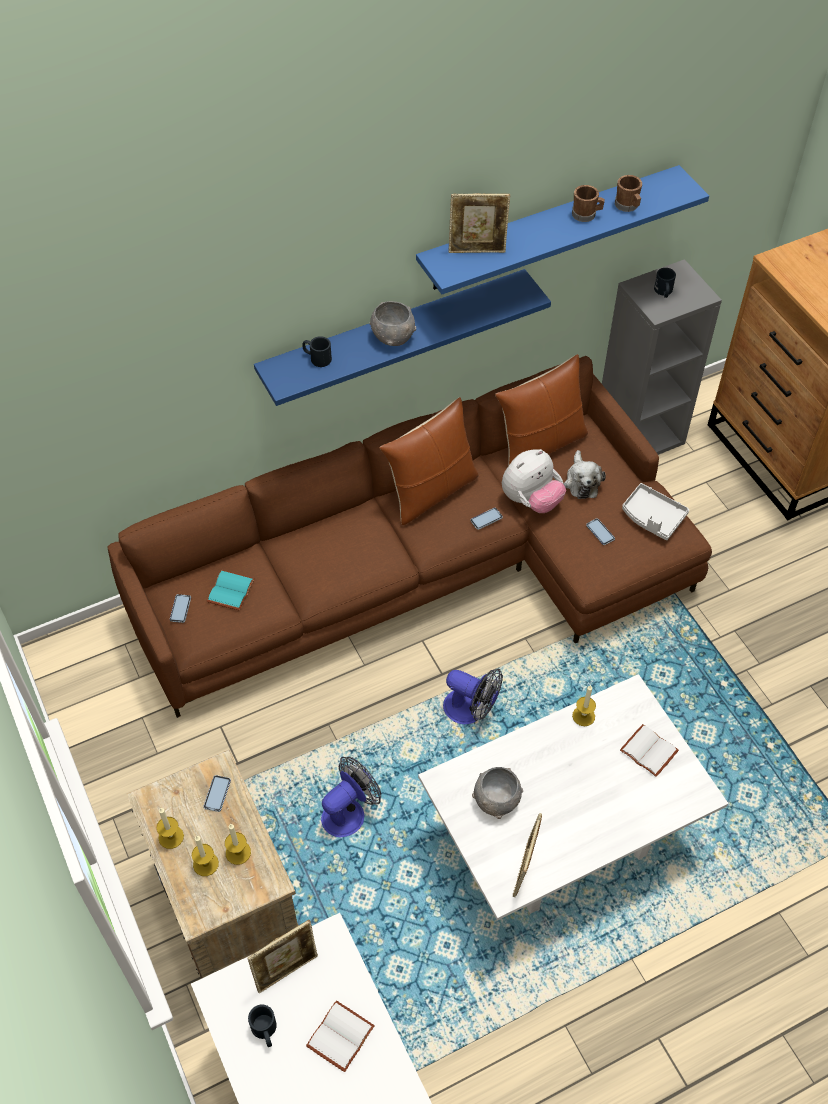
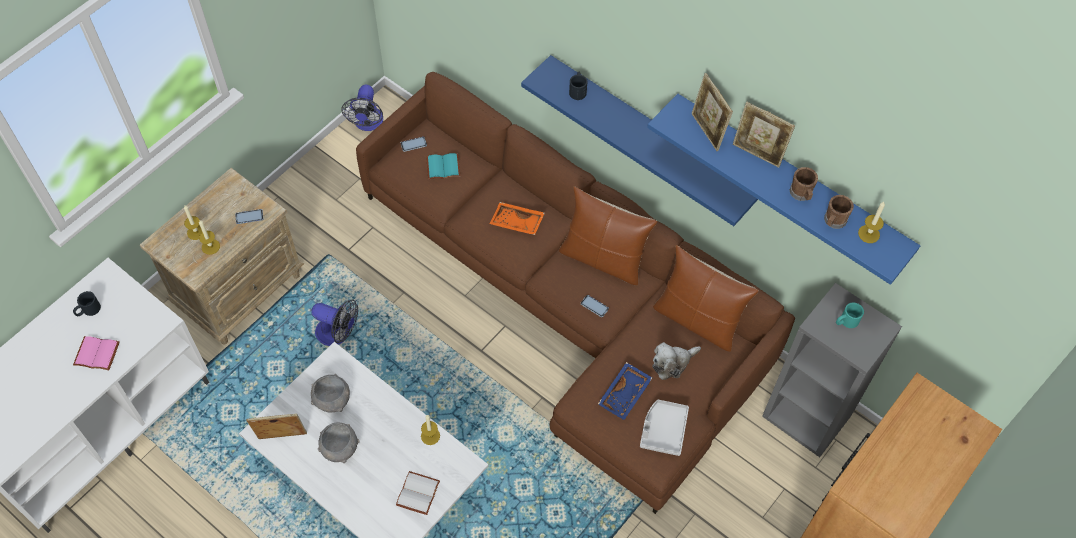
camera: 65 degrees right, 5 degrees up
(171, 837) = (208, 205): candle -> candle (868, 234)
(287, 970) = (132, 306): picture frame -> picture frame (757, 154)
(341, 1038) = (96, 355): white book -> pink book
(346, 548) = (516, 223): none -> orange tray
(393, 336) = (628, 129): grey bowl -> grey bowl (340, 448)
(471, 710) = (457, 382): fan -> fan (367, 123)
(531, 500) = (634, 333): plush toy -> none
(600, 532) = (625, 394): phone -> blue tray
(663, 292) = (846, 321): black mug -> turquoise mug

